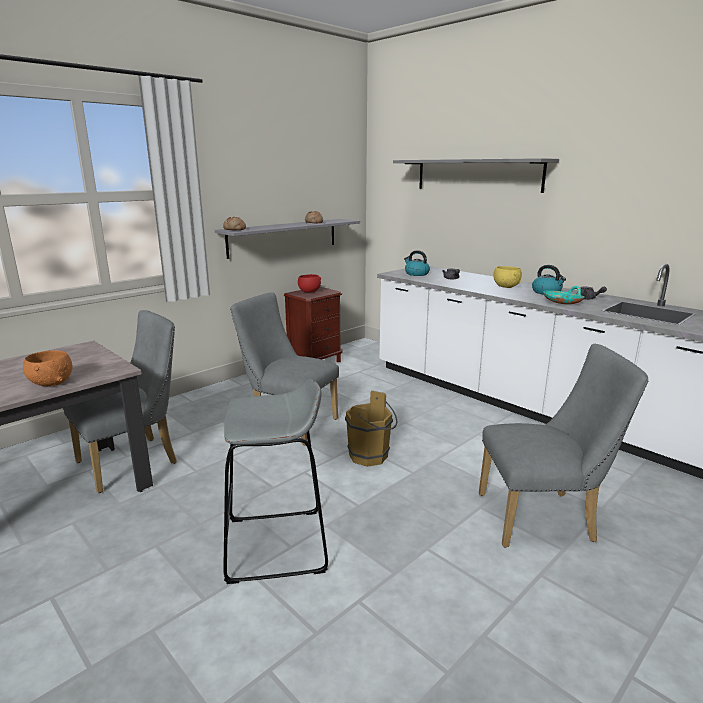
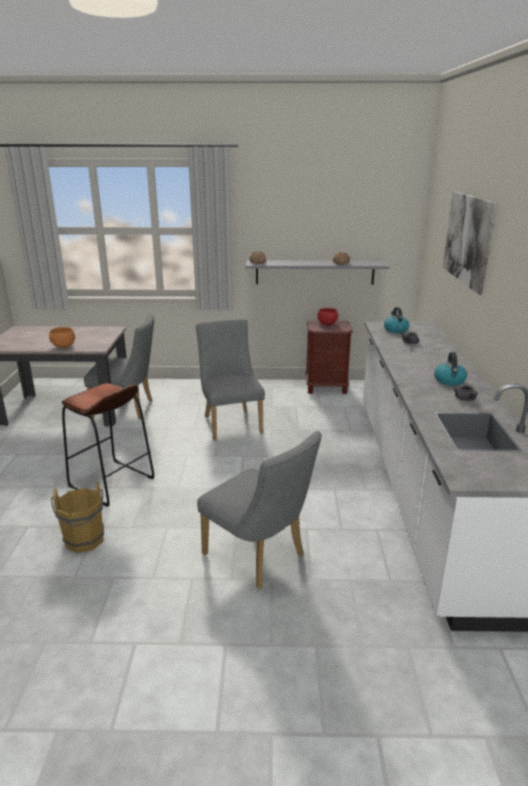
camera: 45 degrees right, 5 degrees up
(276, 545) = (111, 482): grey stool -> brown stool
(371, 457) = (236, 466): brown bucket -> brown bucket (84, 542)
(477, 175) = (467, 239): grey shelf -> picture
(506, 287) = (430, 364): yellow bowl -> none
(563, 303) = (424, 394): turquoise bowl -> none

